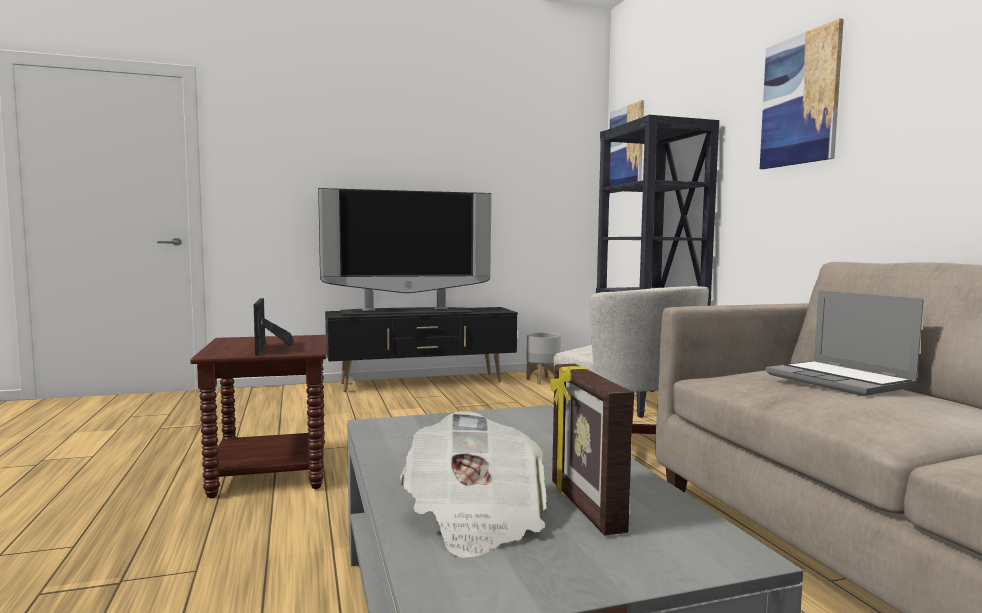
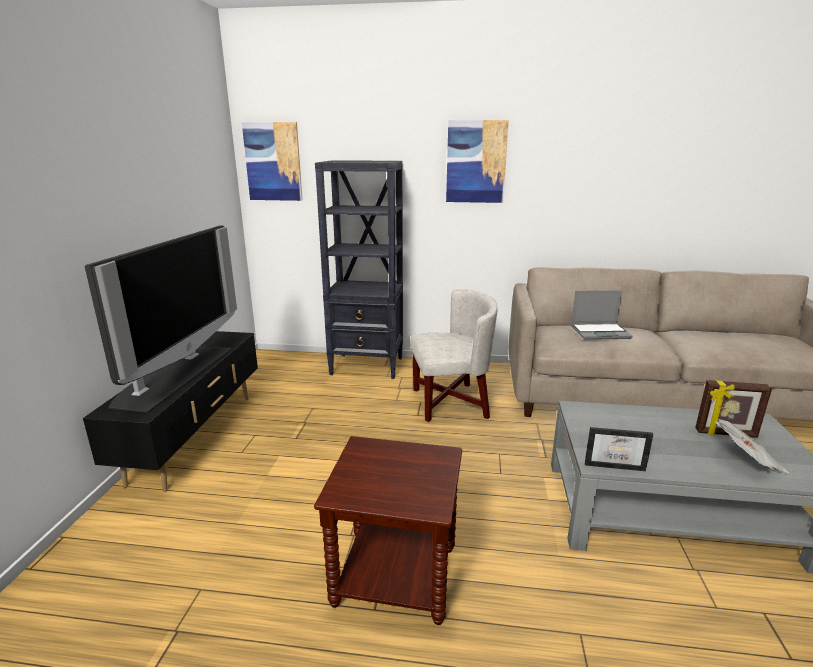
camera: 65 degrees left, 15 degrees up
(267, 349) = (423, 474): picture frame -> picture frame (614, 464)
(543, 380) = (267, 381): grey planter -> none

